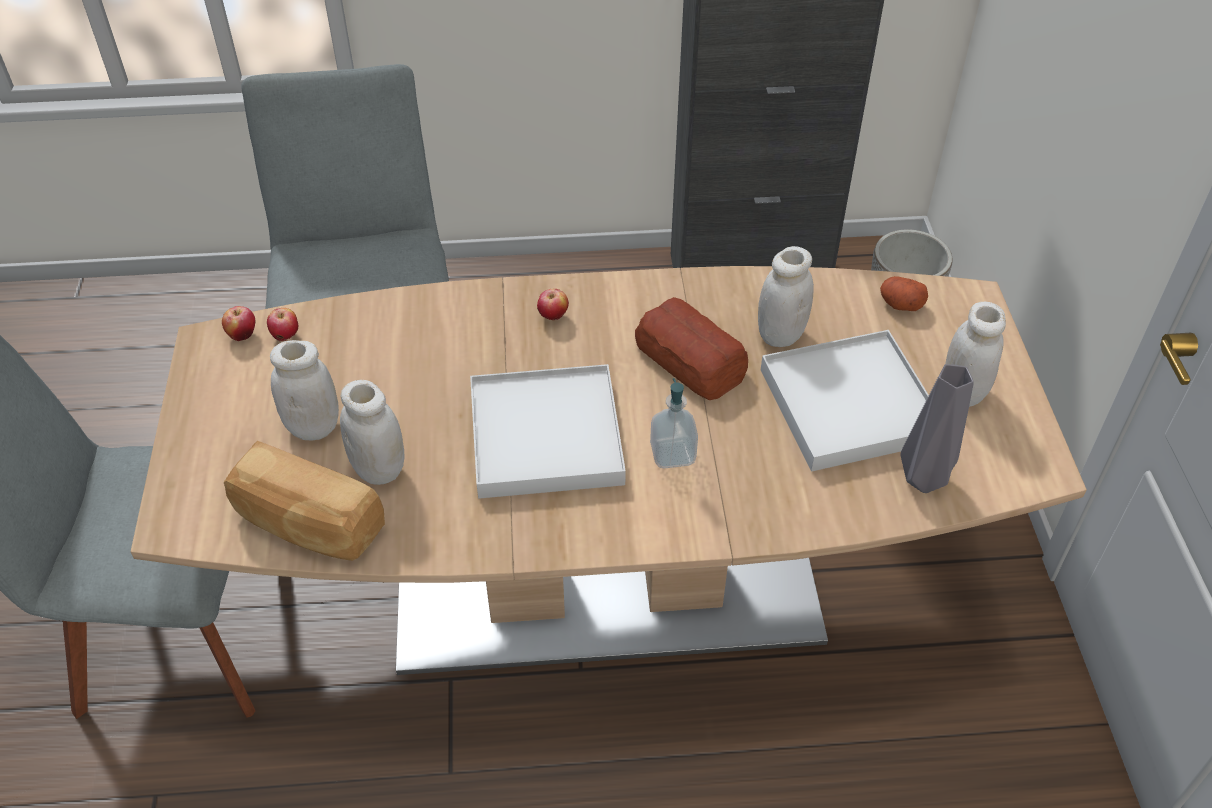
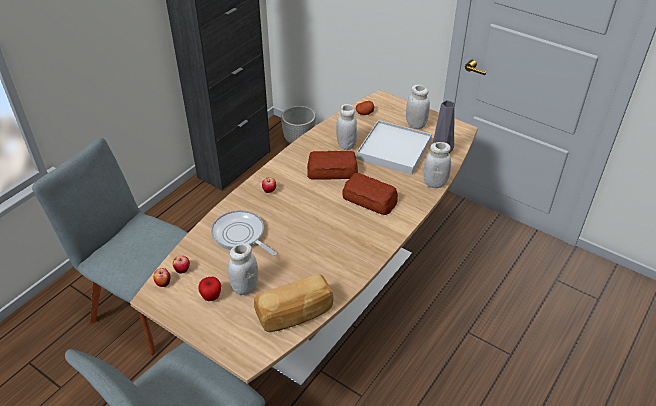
camera: 50 degrees left, 5 degrees down
(260, 403) = (211, 297): none -> apple
(379, 469) = (290, 279): white jar -> white jar (435, 183)
(418, 350) = (240, 235): none -> frying pan
(545, 436) = (325, 226): white tray -> none
(672, 454) = (370, 200): soap dispenser -> bread

